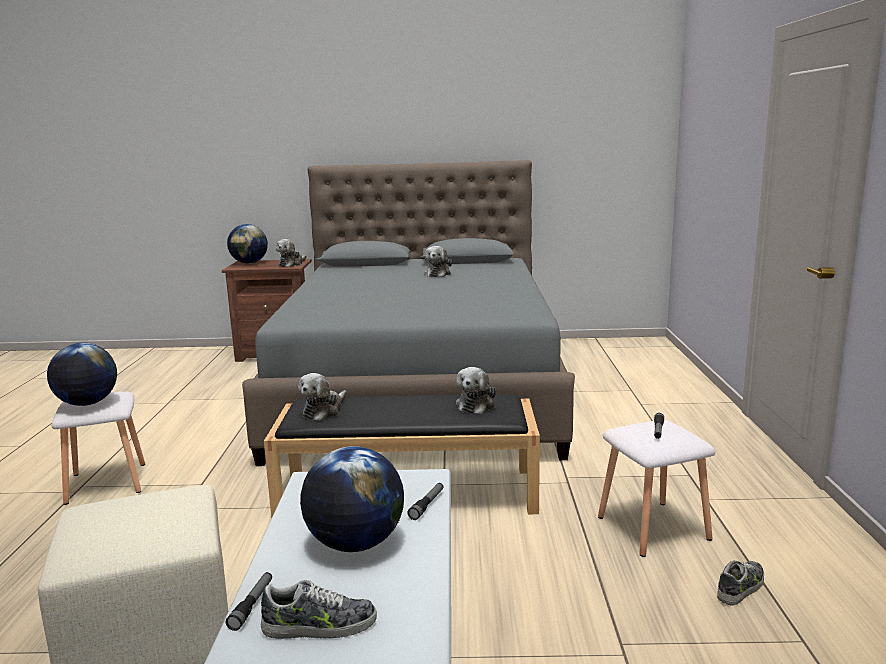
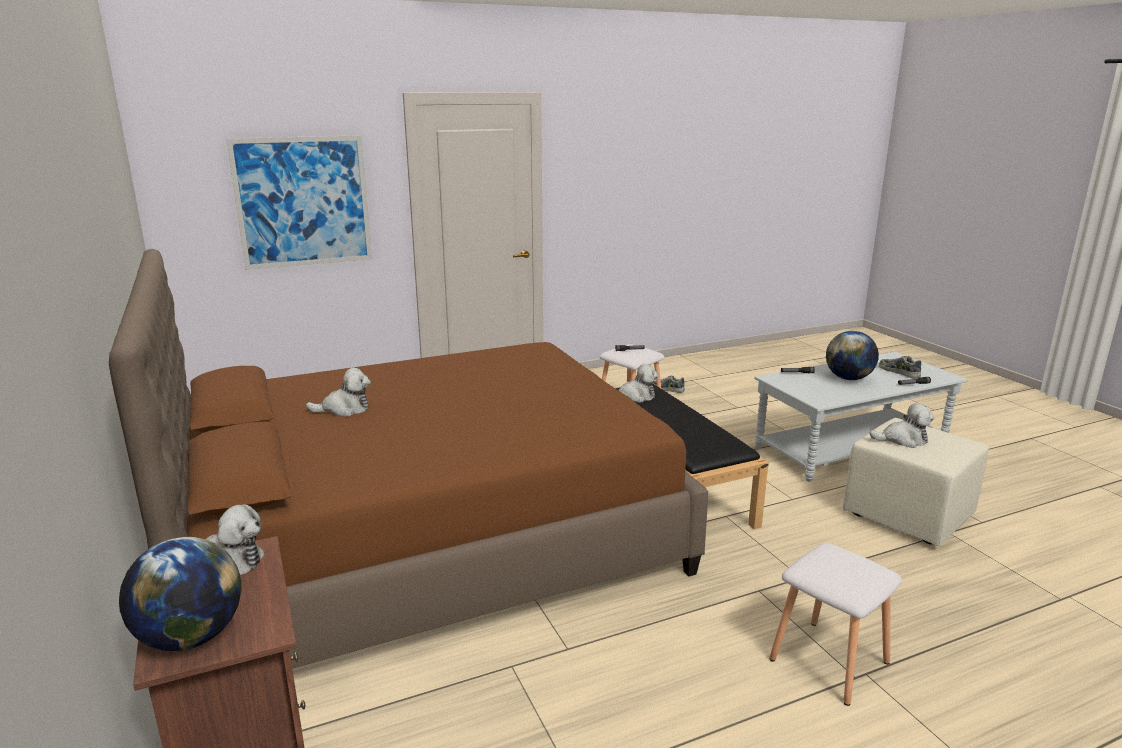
camera: 115 degrees left, 5 degrees up
(87, 403) = (853, 566): globe -> none
(324, 411) = (708, 442): plush toy -> plush toy (903, 440)
(420, 390) = (426, 538): grey bed -> brown bed
(719, 155) = (303, 202): none -> picture

